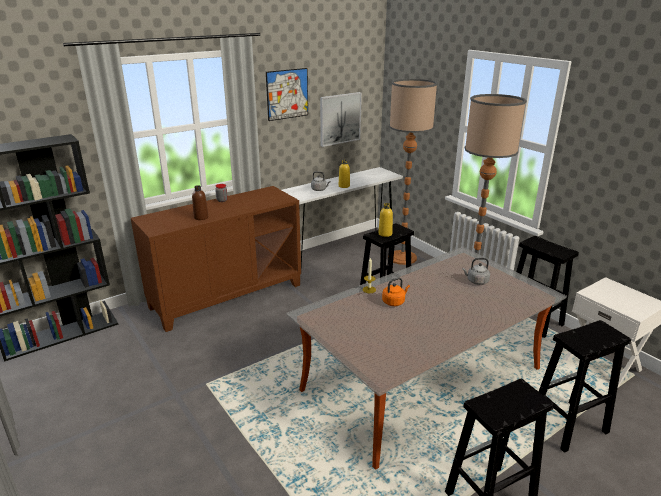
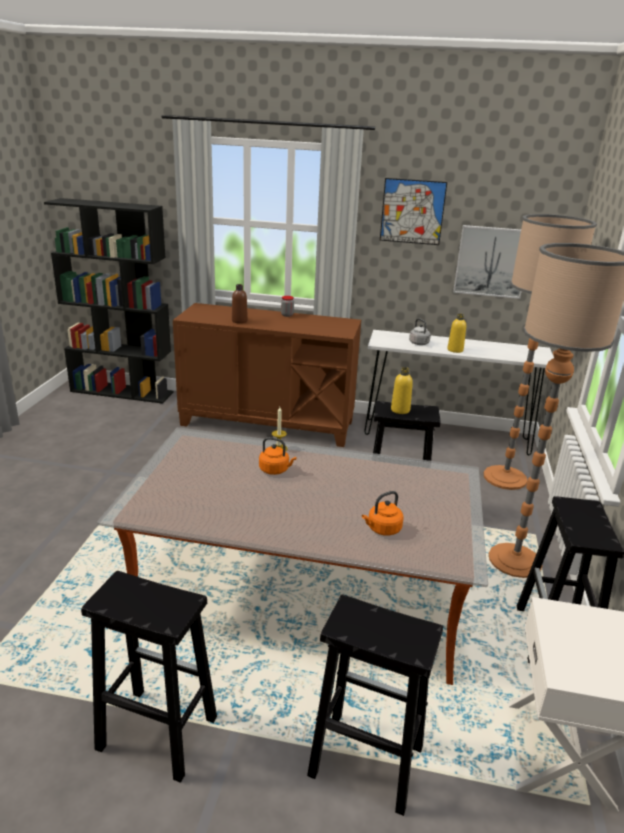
camera: 45 degrees right, 0 degrees up
(476, 281) = (404, 503): grey kettle -> none
(494, 299) = (382, 529): none -> orange kettle

